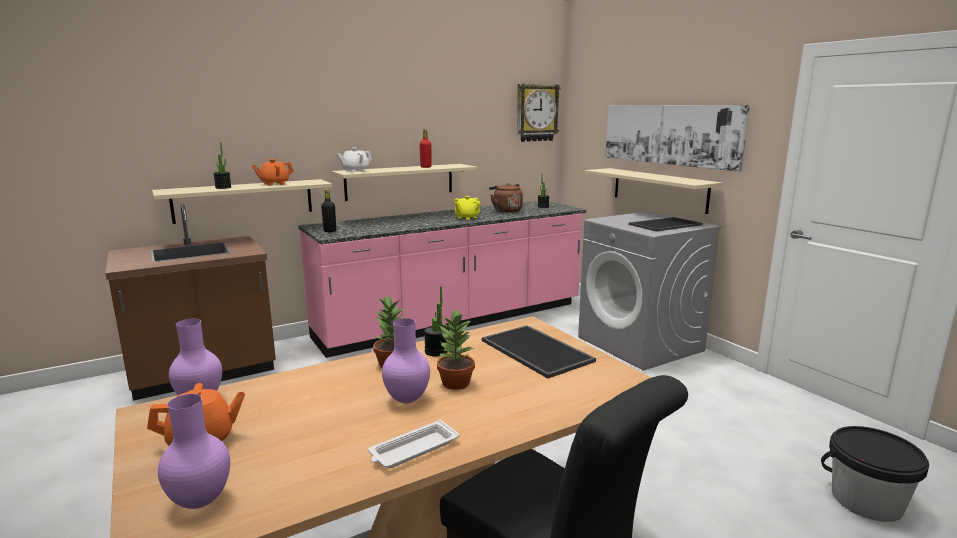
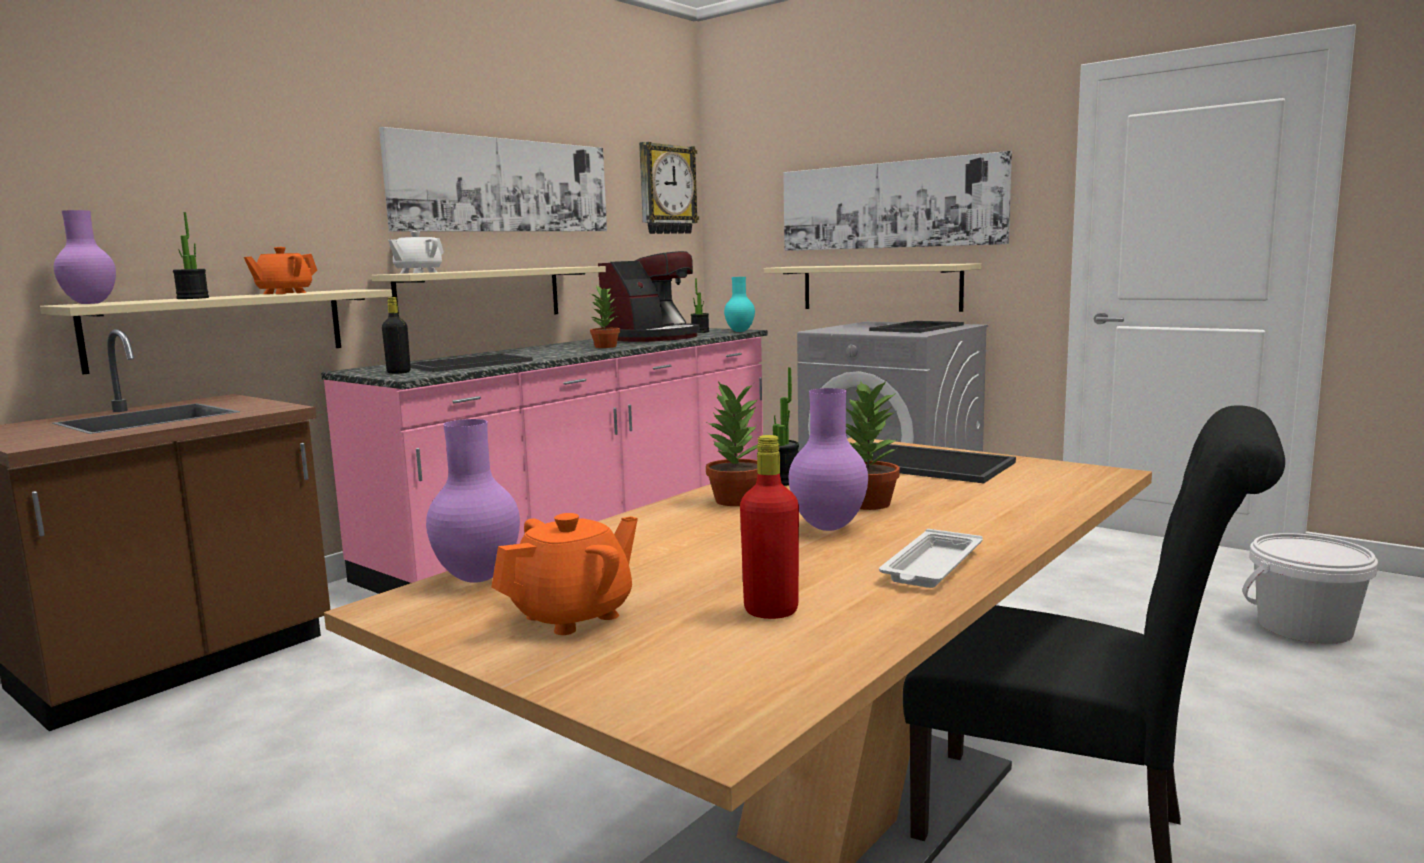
camera: 20 degrees left, 5 degrees down
(199, 502) = (703, 672): purple vase -> purple vase (90, 303)
(373, 227) = (469, 364): none -> tray
(419, 116) = (504, 185): none -> picture
(426, 167) = (526, 268): red bottle -> red bottle (771, 611)
(467, 217) = (606, 347): yellow teapot -> potted plant
(506, 211) = (652, 338): brown kettle -> coffee machine
(566, 209) = (739, 331): none -> turquoise vase
(866, 501) = (1304, 627): black bucket -> white bucket

